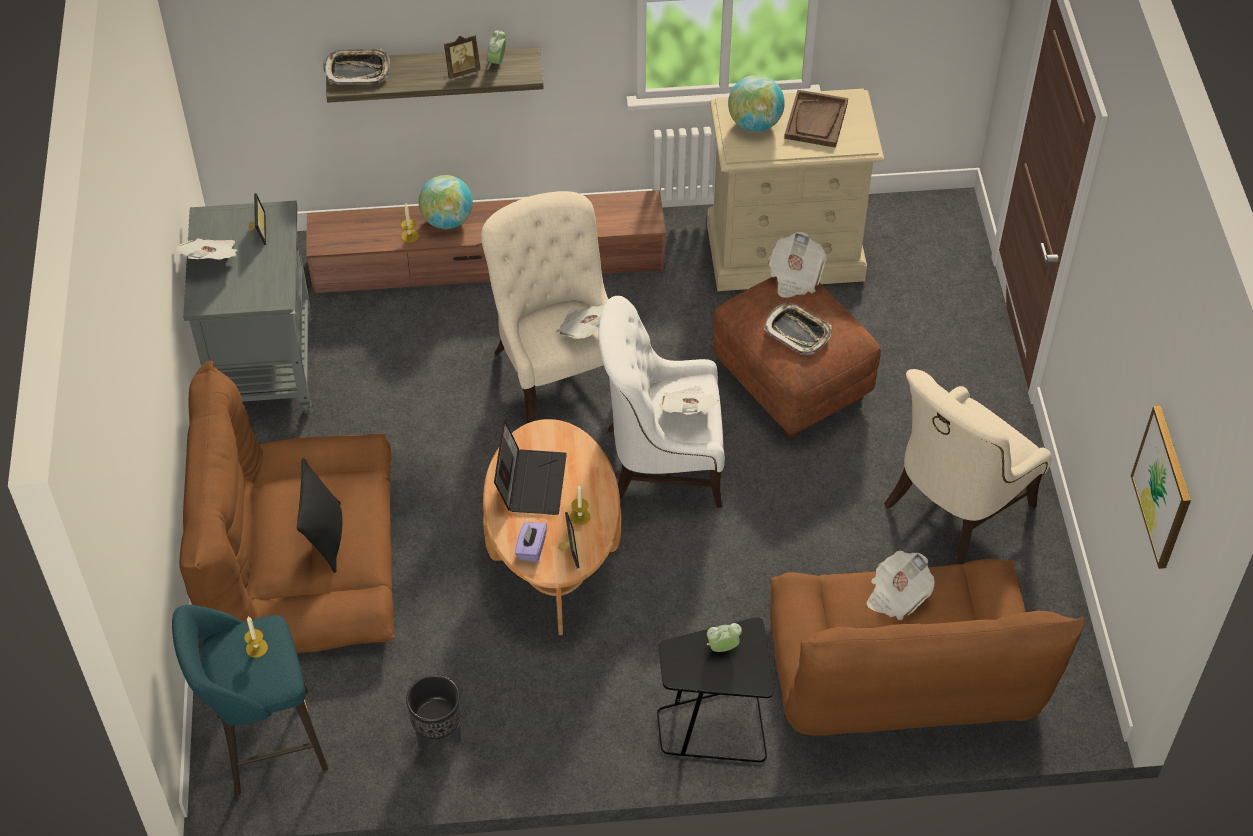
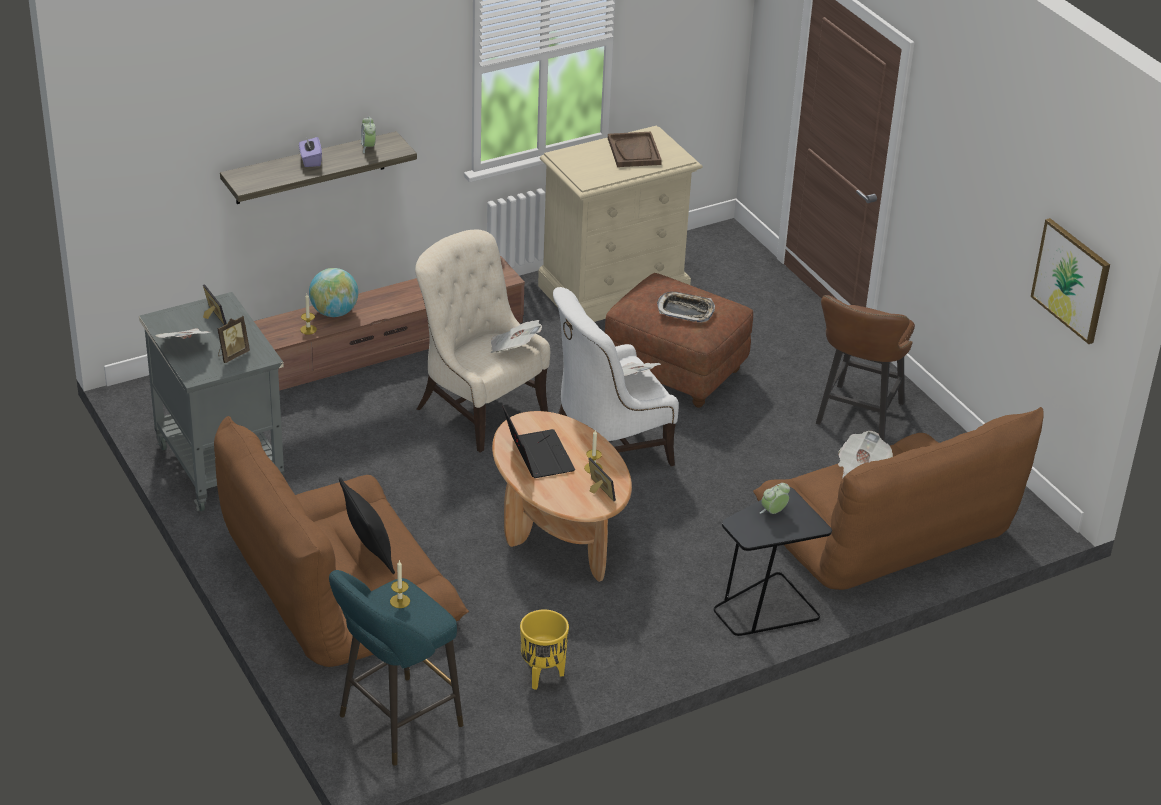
camera: 25 degrees left, 15 degrees down
(357, 70) = (253, 174): tray -> none
(437, 735) = (542, 676): black planter -> yellow planter
(462, 71) = (343, 158): picture frame -> picture frame (232, 355)
(531, 548) = (567, 498): purple tissue box -> purple tissue box (310, 160)
(754, 123) = (587, 162): globe -> none
(794, 277) = (659, 277): newspaper -> none
(956, 506) = (856, 419): beige armchair -> brown stool

